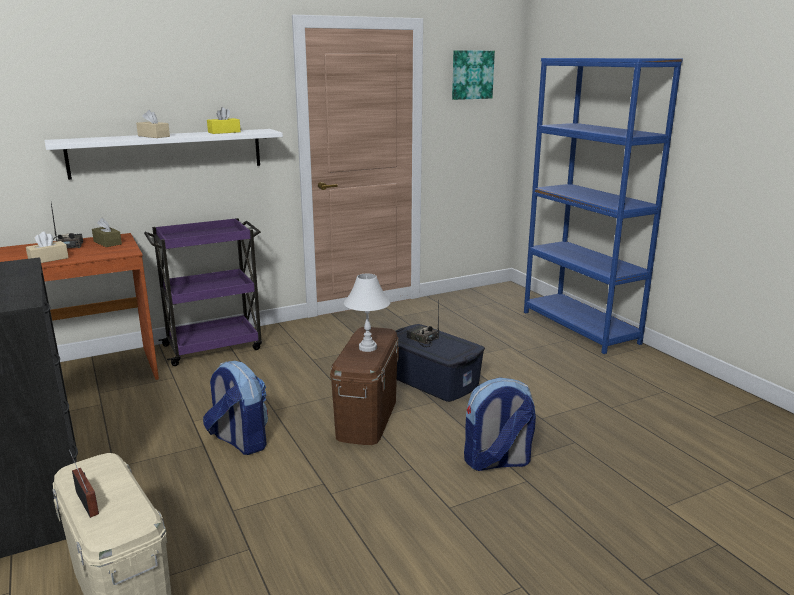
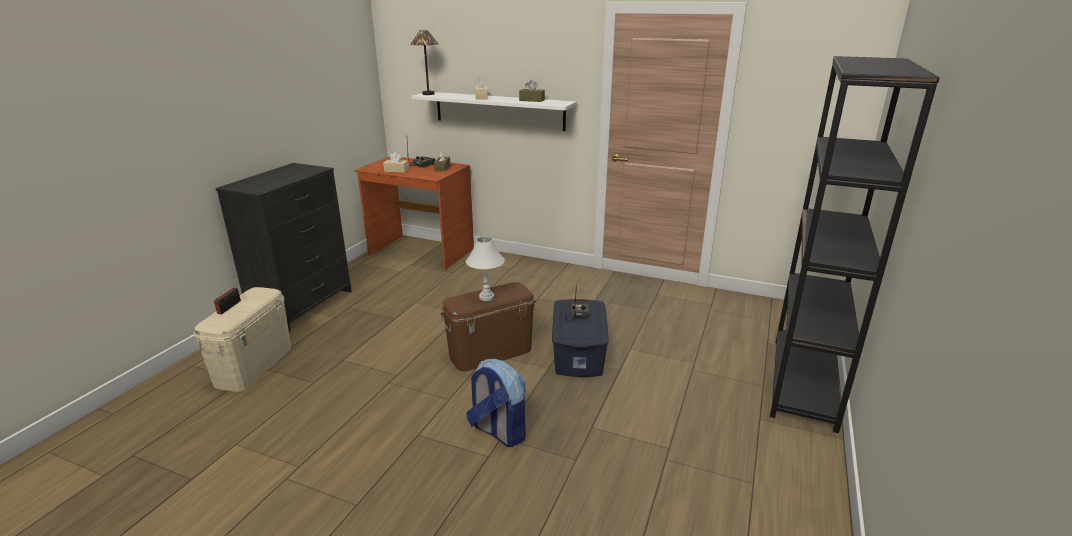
camera: 50 degrees right, 5 degrees up
(63, 141) = (428, 94): none -> table lamp
(214, 347) = (504, 263): purple cart -> none
(224, 132) = (532, 100): yellow tissue box -> brown tissue box
(239, 441) = (410, 326): backpack -> none
(471, 75) = (806, 66): picture -> none
(580, 327) = (803, 382): blue bookcase -> black bookcase

